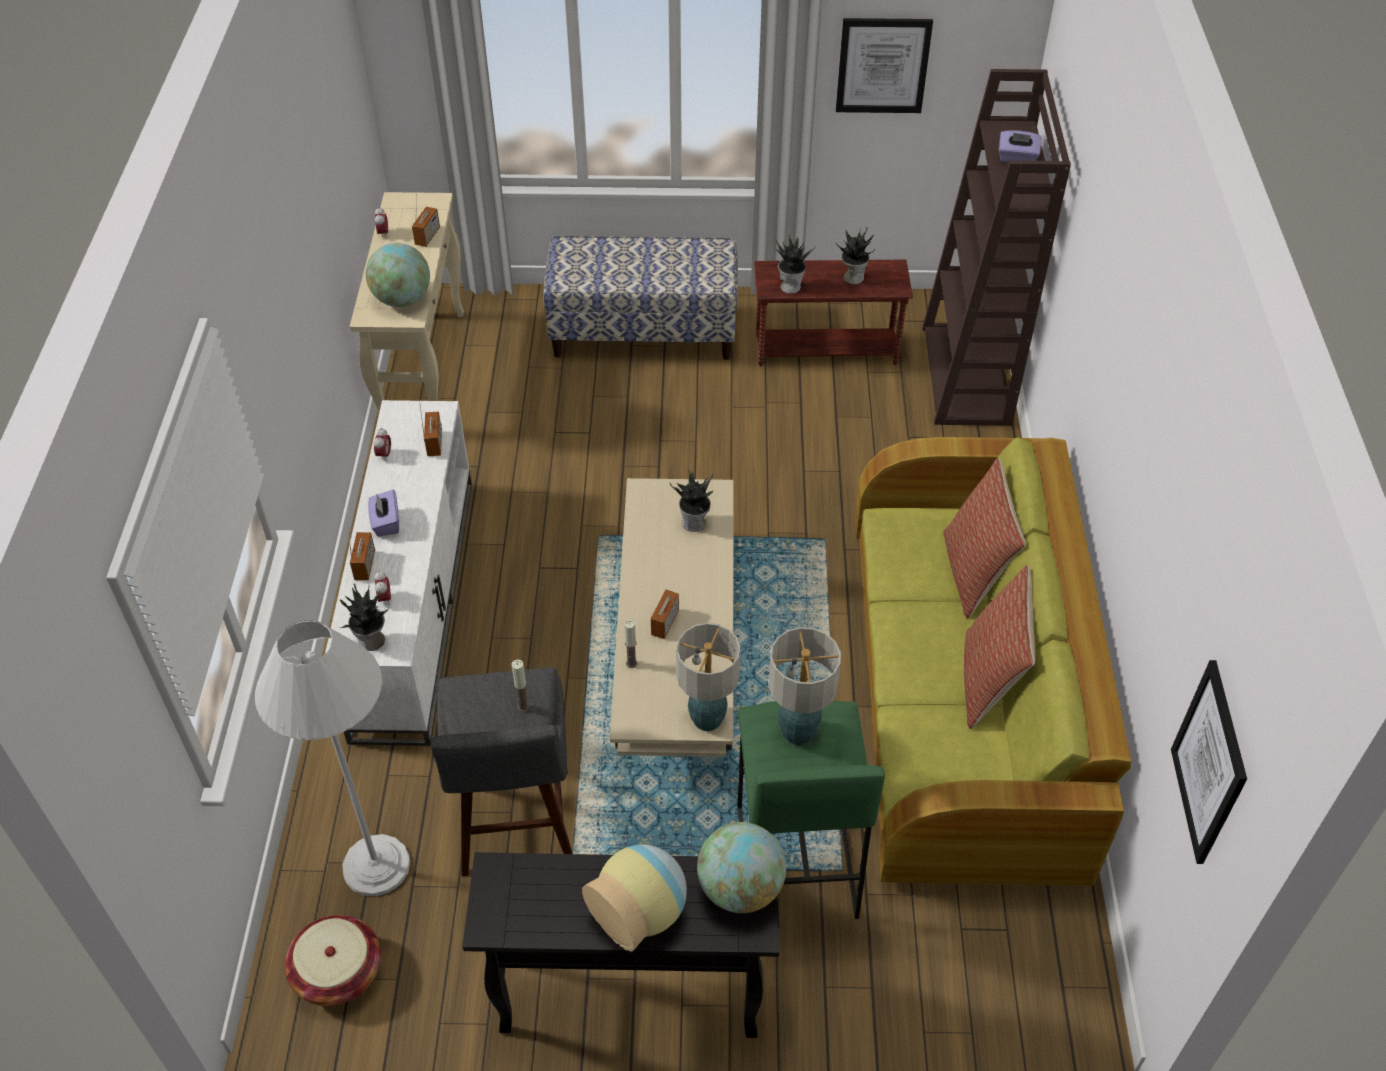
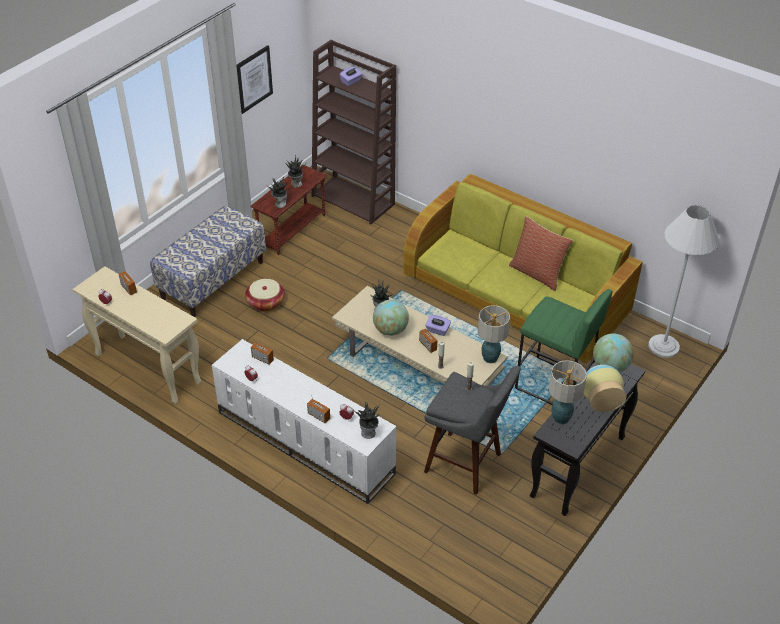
camera: 55 degrees left, 5 degrees down
(338, 972) = (492, 560): basket -> basket (265, 302)
(376, 865) = (446, 522): white floor lamp -> white floor lamp (663, 346)
(386, 522) = (298, 397): purple tissue box -> purple tissue box (437, 330)
(402, 299) = (167, 317): globe -> globe (390, 330)
(797, 733) = (552, 316): table lamp -> table lamp (561, 418)
(974, 573) = (481, 248): pillow -> none
(1209, 763) = (694, 198): picture -> none

